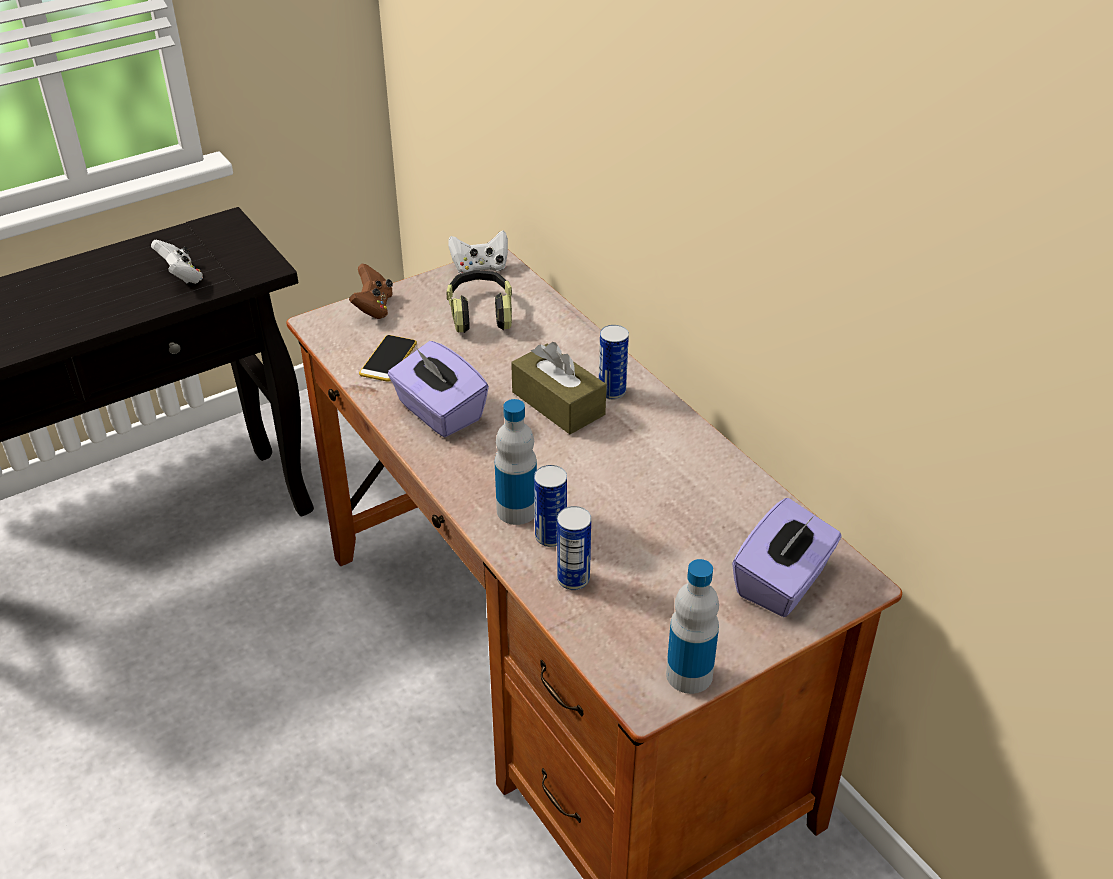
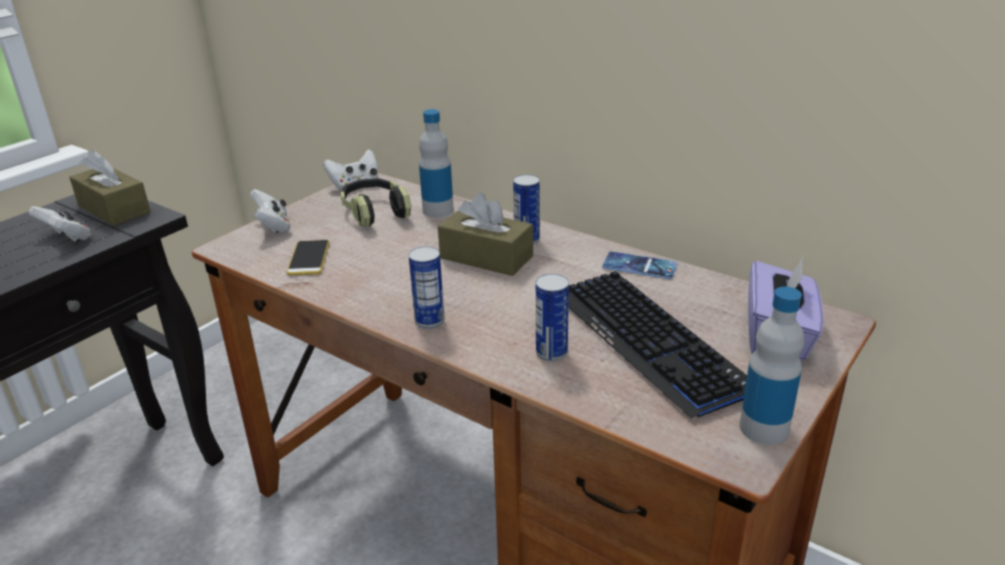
camera: 20 degrees left, 10 degrees down
(235, 247) = (114, 209): none -> brown tissue box
(373, 307) = (273, 227): brown game controller -> white game controller
(439, 412) = (381, 285): purple tissue box -> none
(517, 510) = (505, 340): bottle -> bottle (438, 210)
(573, 579) = (597, 380): can -> can (429, 321)
(651, 552) = (650, 342): none -> keyboard
(706, 457) = (639, 266): none -> phone

